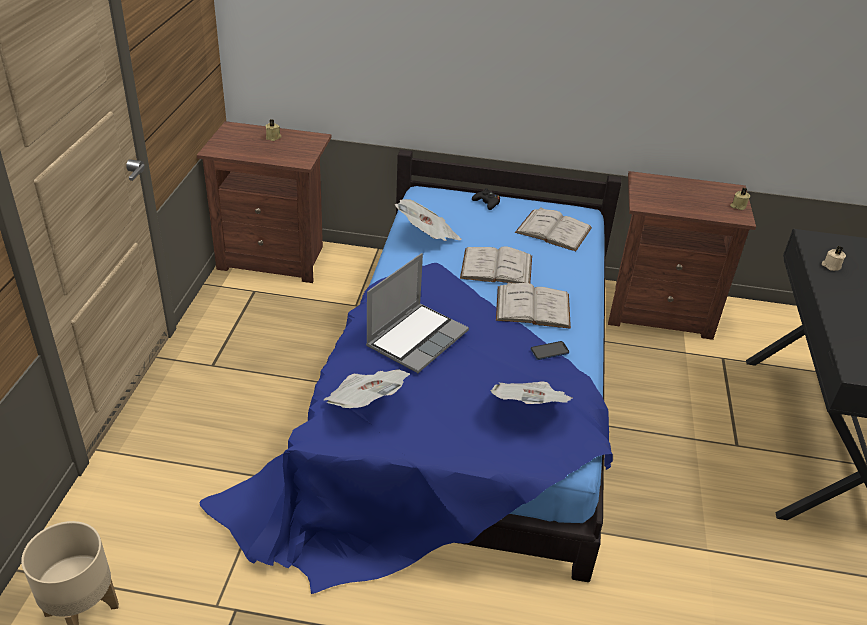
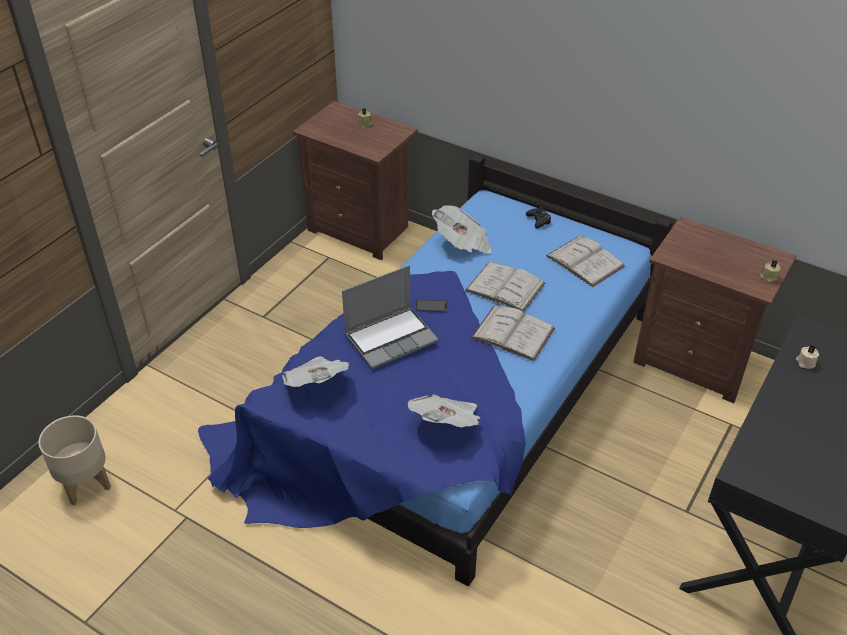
camera: 25 degrees right, 5 degrees up
(549, 351) = (499, 378): phone -> phone (431, 306)

